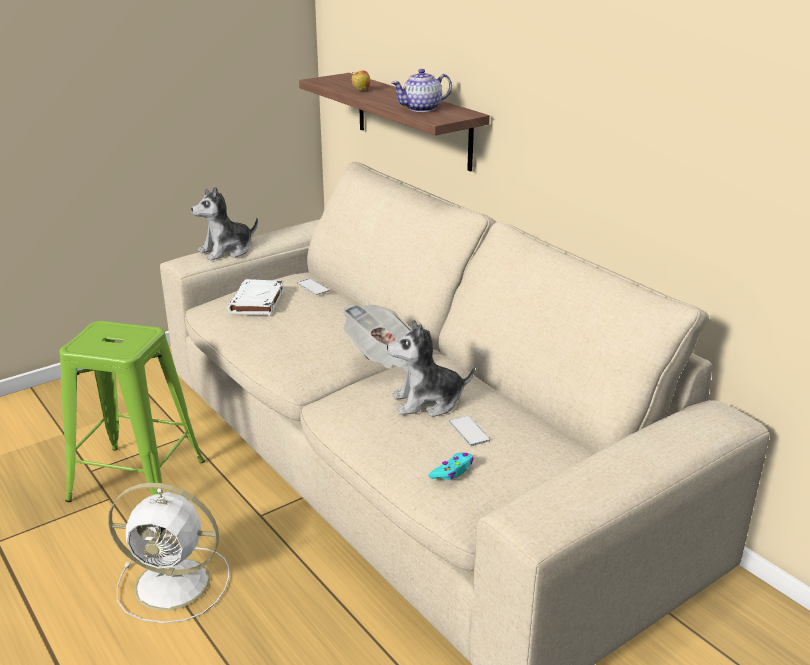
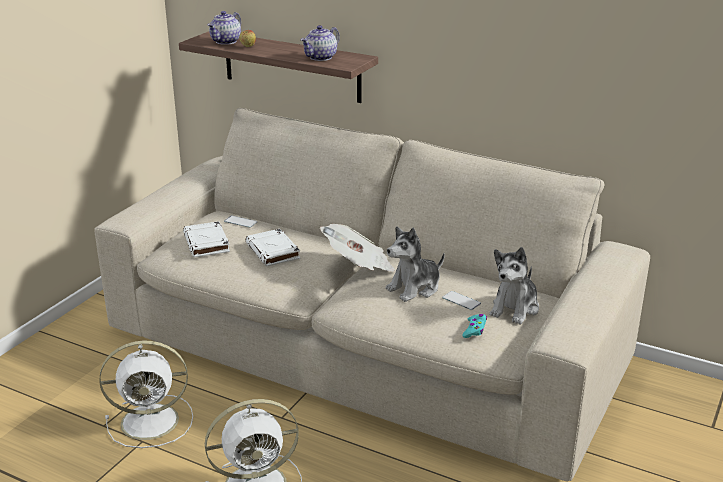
camera: 25 degrees left, 0 degrees up
(136, 480) = (152, 421): green stool -> white fan
(227, 251) = (150, 205): plush toy -> plush toy (515, 308)
(313, 325) = (273, 252): none -> white book
(346, 83) = (226, 41): none -> teapot

